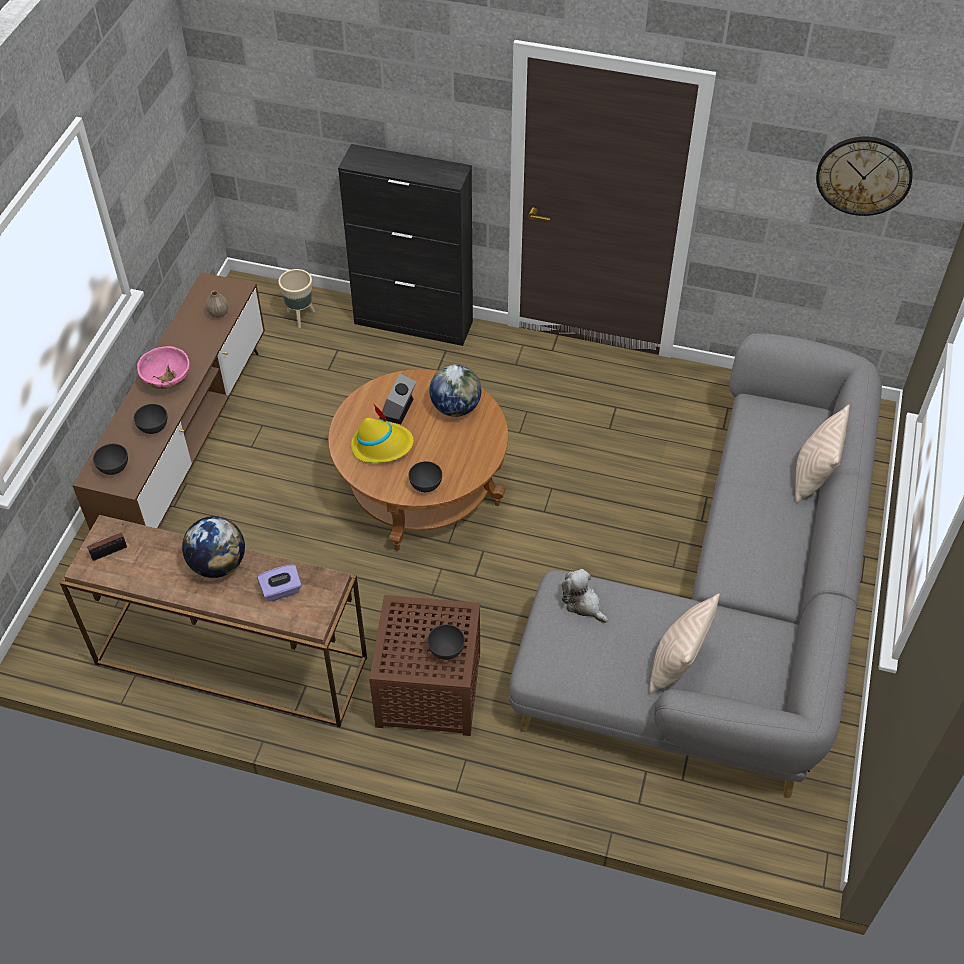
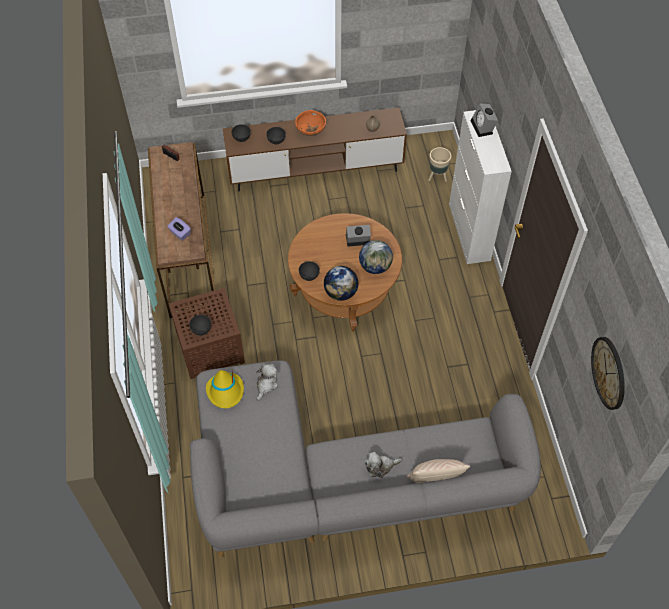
camera: 65 degrees right, 5 degrees up
(167, 382) = (310, 131): pink bowl -> orange bowl
(218, 564) = (184, 201): globe -> globe (341, 293)
(380, 161) = (483, 127): none -> alarm clock
(382, 445) = (326, 244): yellow hat -> yellow hat (225, 392)
(414, 323) = (469, 232): black cabinet -> white cabinet
(676, 664) = (245, 446): beige pillow -> none
(771, 523) = (380, 467): none -> plush toy

